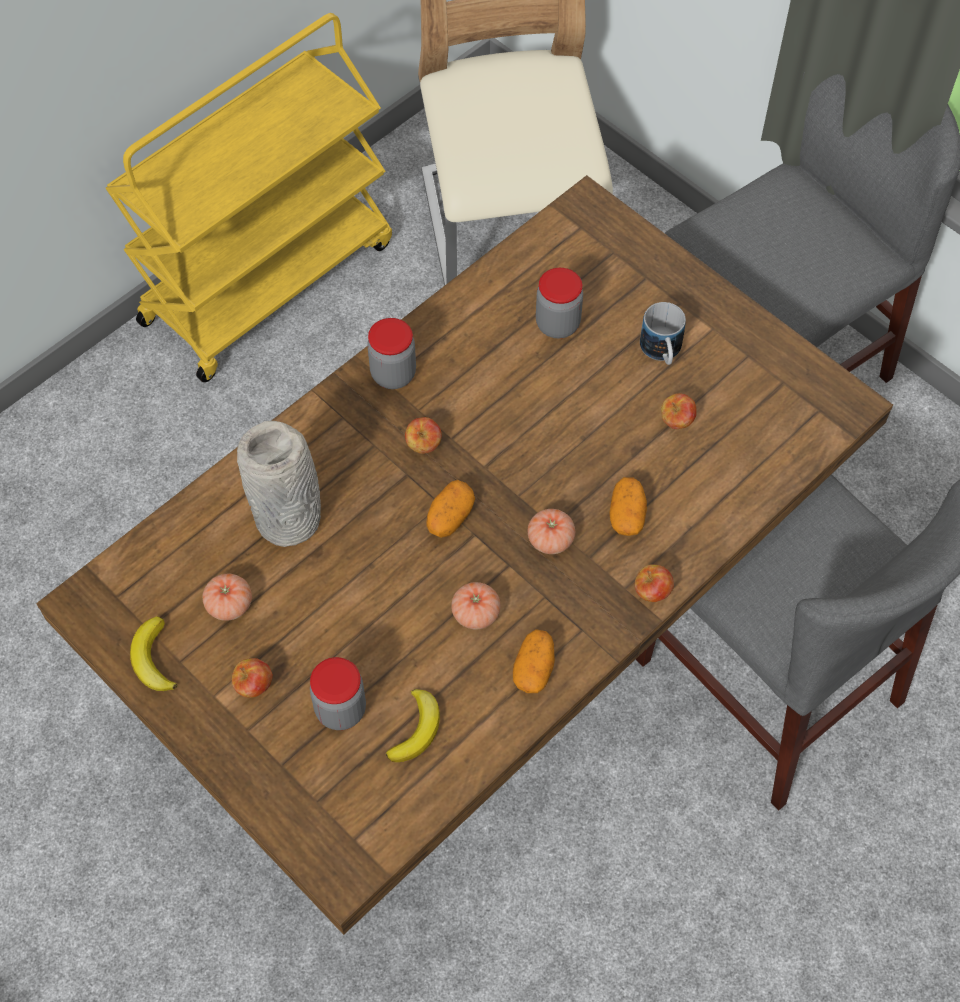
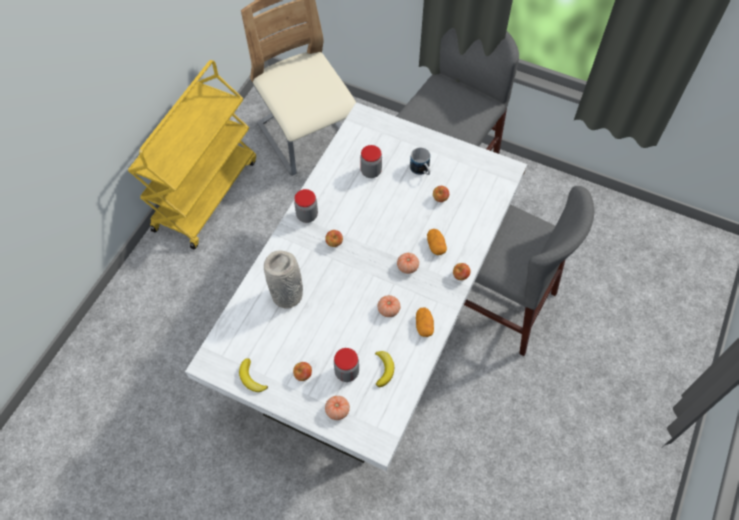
camera: 20 degrees left, 0 degrees up
(229, 604) = (276, 342): tomato -> tomato (337, 410)
(449, 517) = (359, 271): potato -> none
(478, 654) = (369, 332): brown dining table -> white dining table

